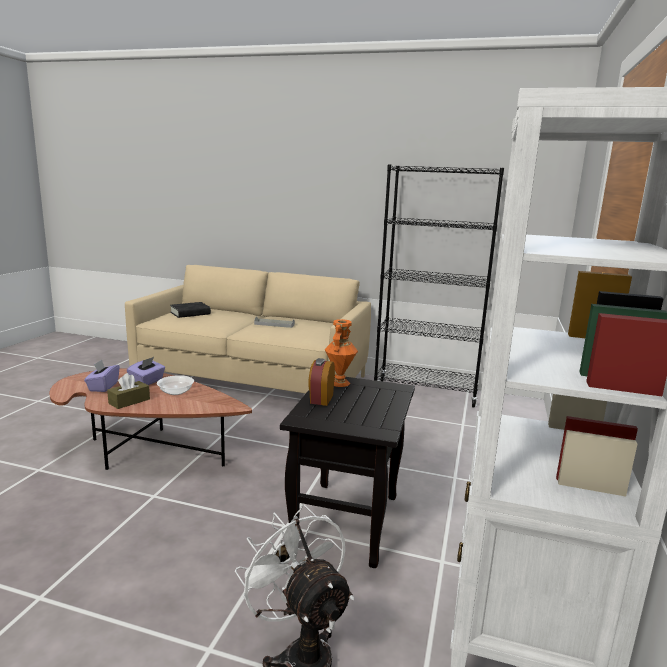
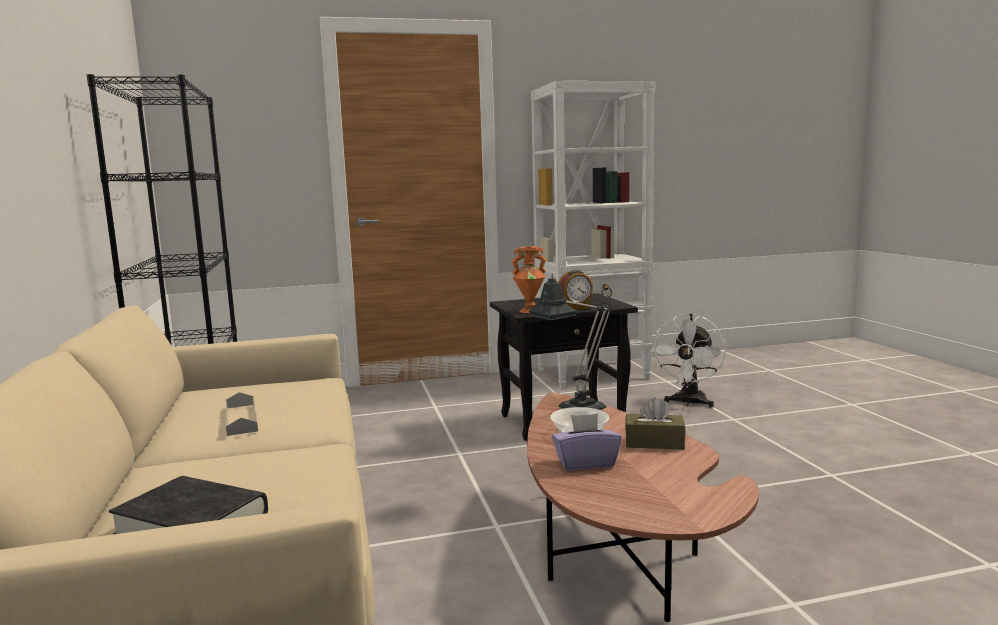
camera: 120 degrees left, 5 degrees down
(103, 387) = (658, 480): purple tissue box -> none
(213, 405) = (575, 406): none -> table lamp

